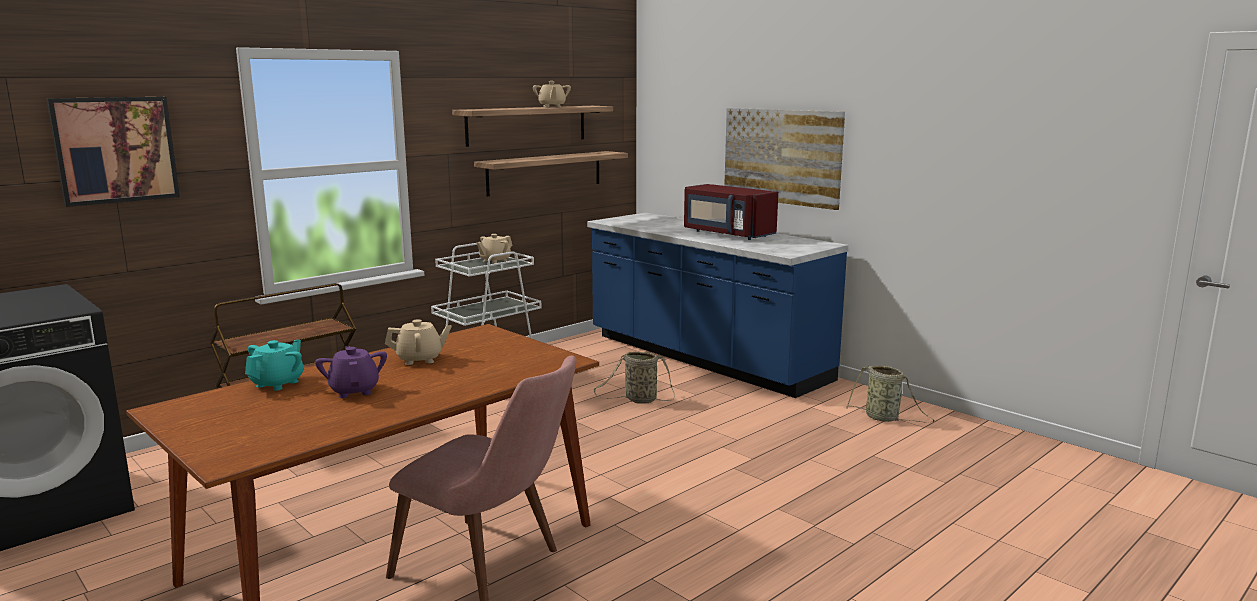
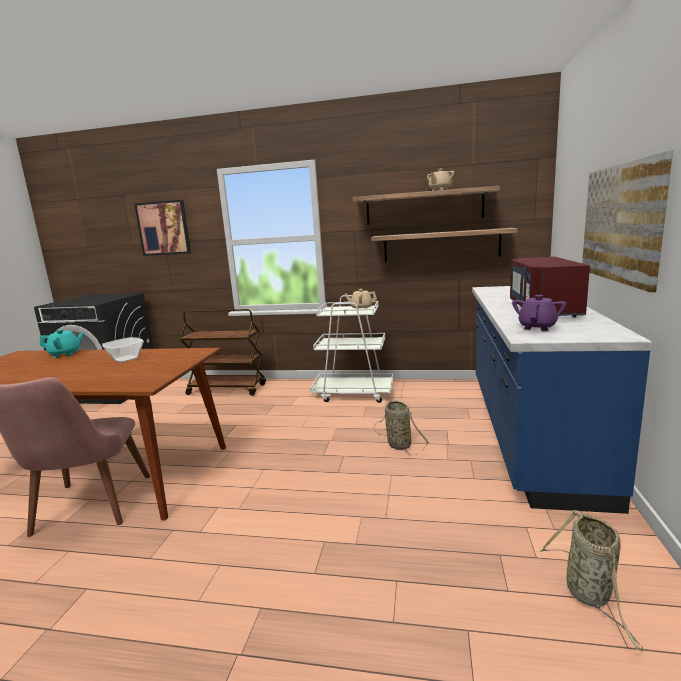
camera: 55 degrees right, 0 degrees up
(354, 390) = (55, 367): purple teapot -> purple teapot (537, 327)
(419, 359) = (125, 359): beige teapot -> bowl

